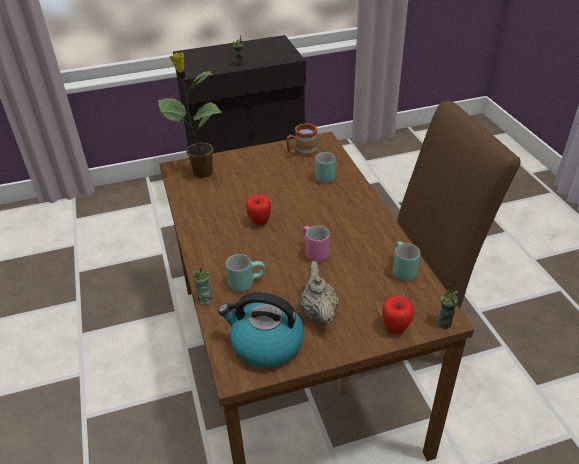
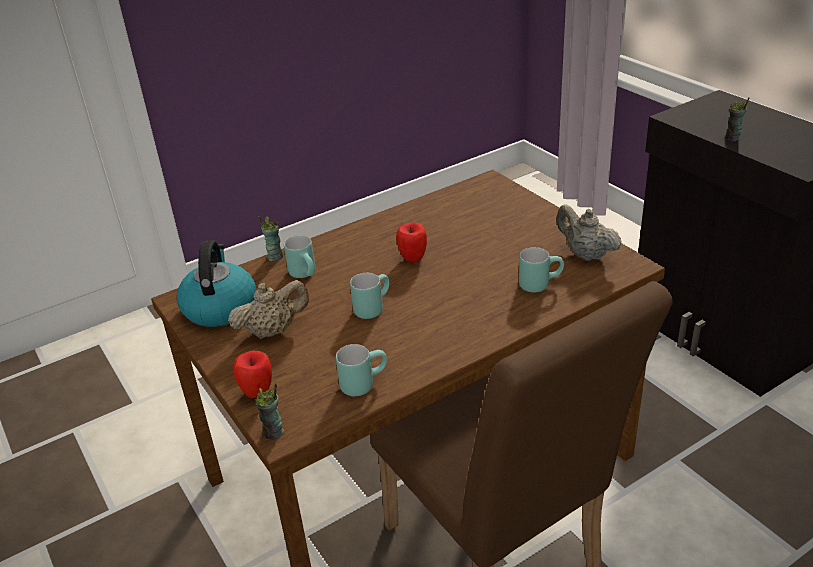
camera: 75 degrees right, 5 degrees down
(201, 172) = (490, 197): potted plant -> none
(301, 152) = (585, 254): brown mug -> beige teapot
(312, 253) = (371, 307): pink mug -> turquoise mug

